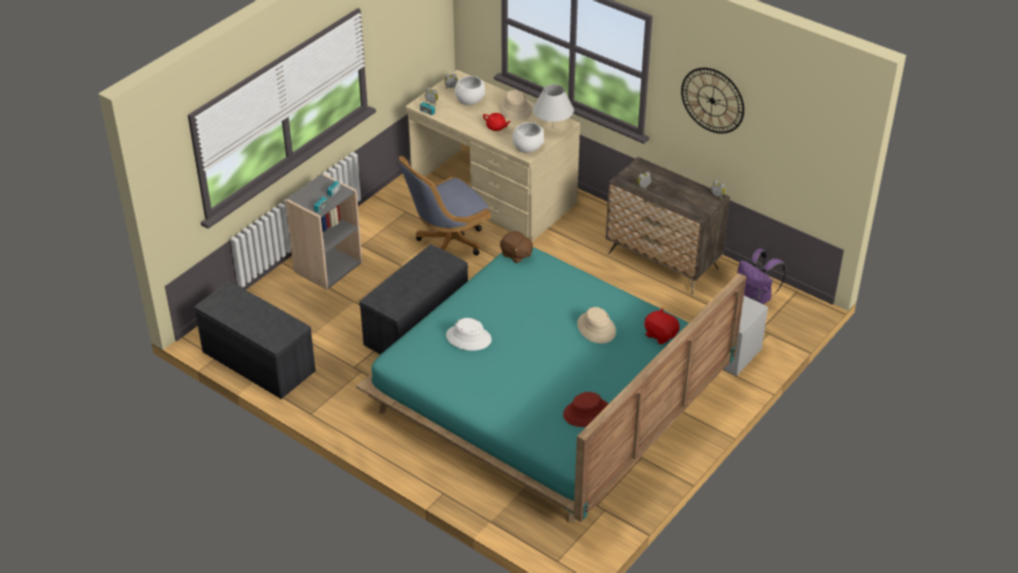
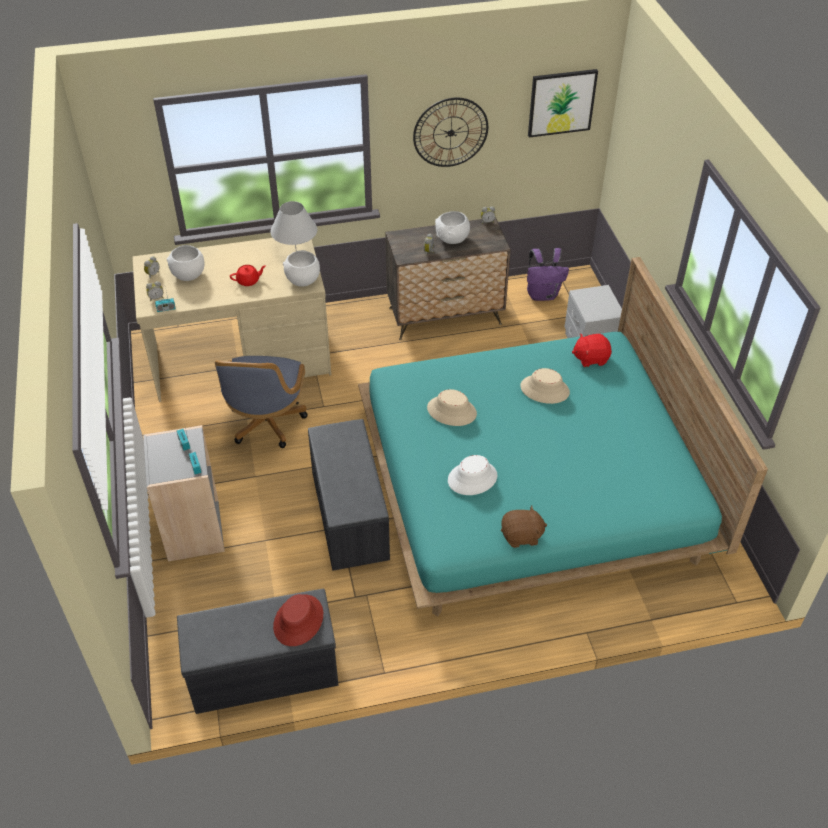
camera: 50 degrees left, 5 degrees up
(515, 109) = (240, 256): beige hat -> beige hat (452, 411)
(516, 255) = (394, 381): brown plush toy -> brown plush toy (521, 536)
(587, 413) = (646, 460): red hat -> red hat (298, 621)
(673, 190) = (452, 239): none -> white bowl
(810, 124) = (561, 102): none -> picture

